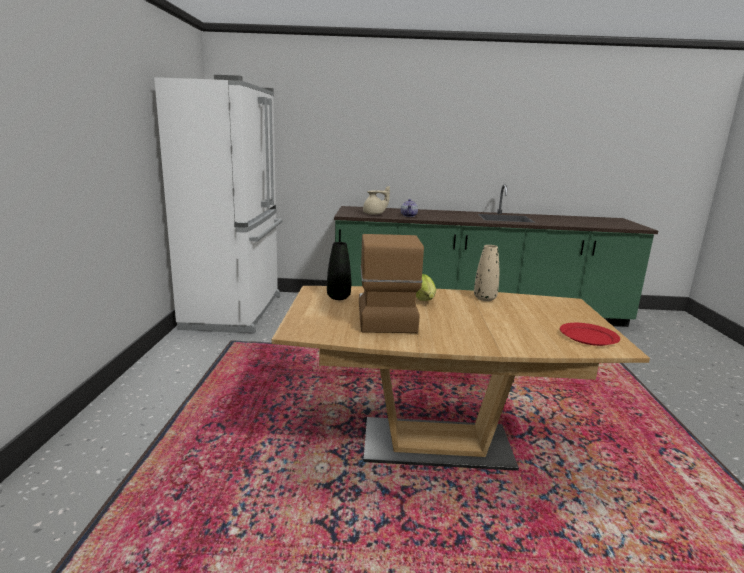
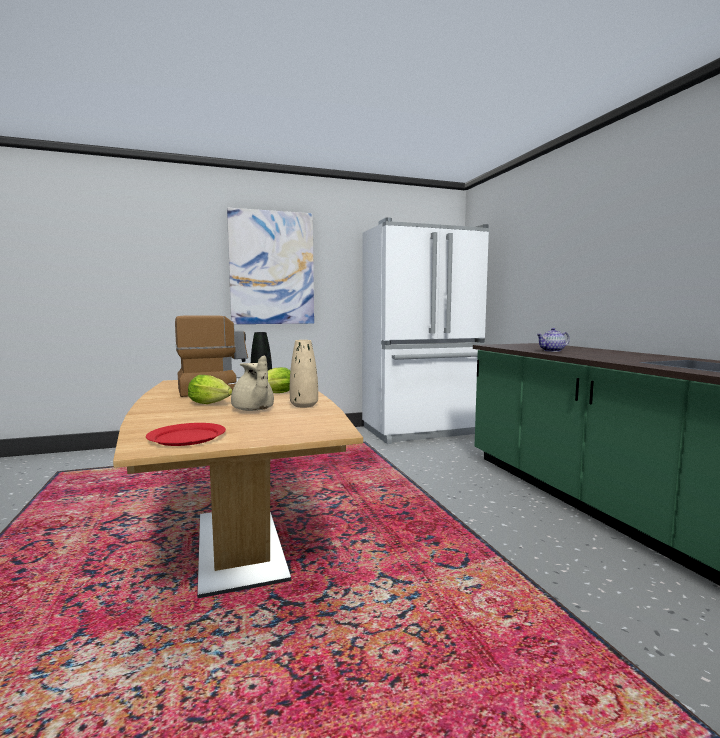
camera: 70 degrees right, 10 degrees down
(79, 129) = (272, 268): none -> picture
(374, 214) = (523, 347): beige teapot -> beige teapot (253, 410)
(464, 323) = (211, 404): none -> lettuce

